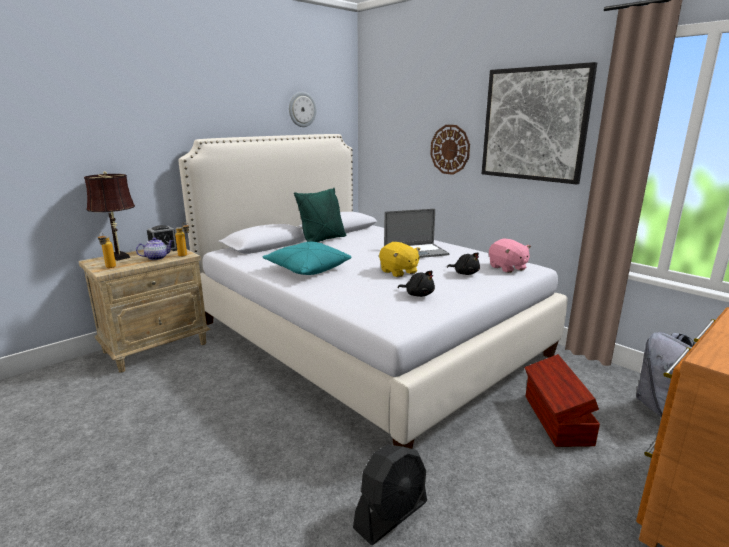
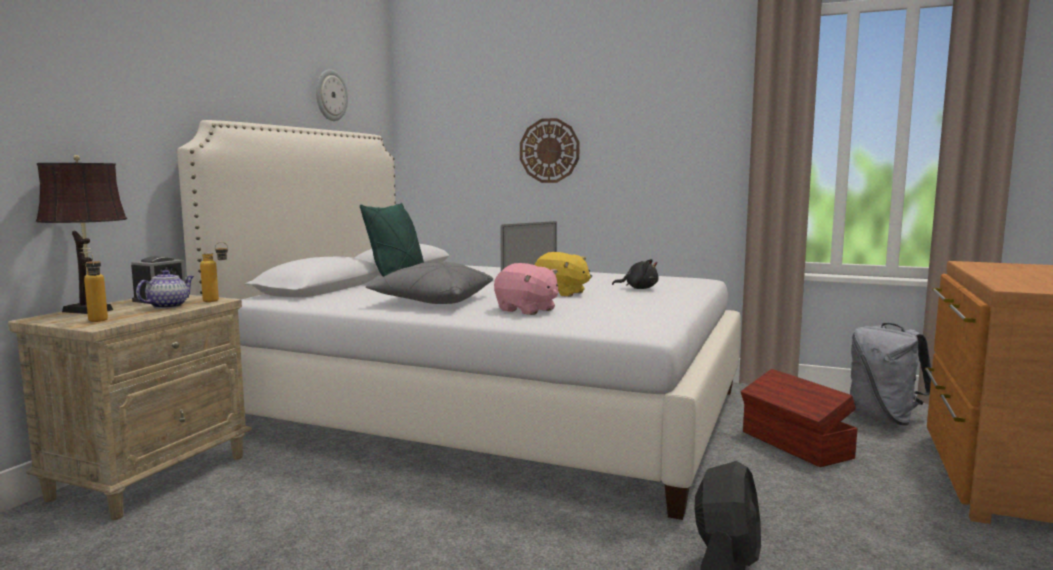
camera: 25 degrees left, 10 degrees down
(307, 269) = (432, 301): turquoise pillow -> grey pillow
(418, 294) = (622, 306): black plush toy -> none
(507, 268) = (675, 281): pink plush toy -> pink plush toy (526, 310)
(534, 124) = (665, 112): picture -> none

